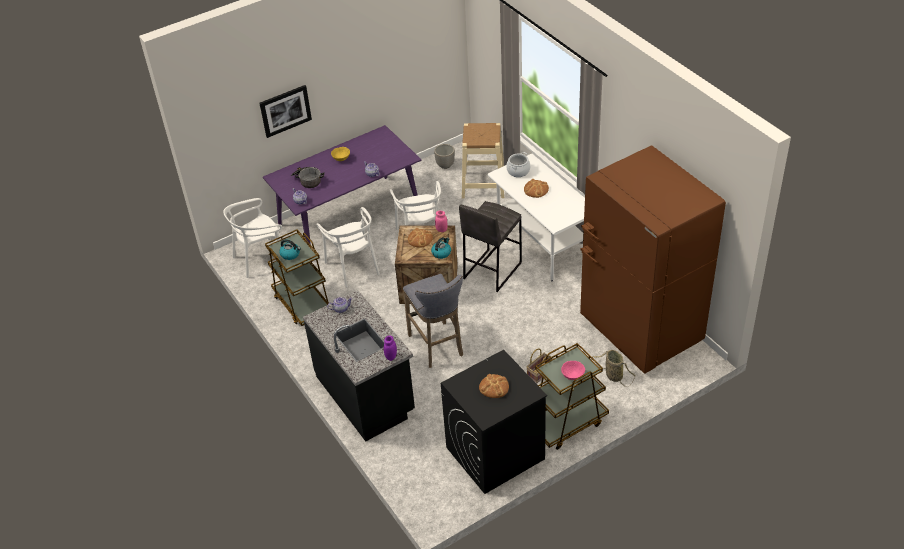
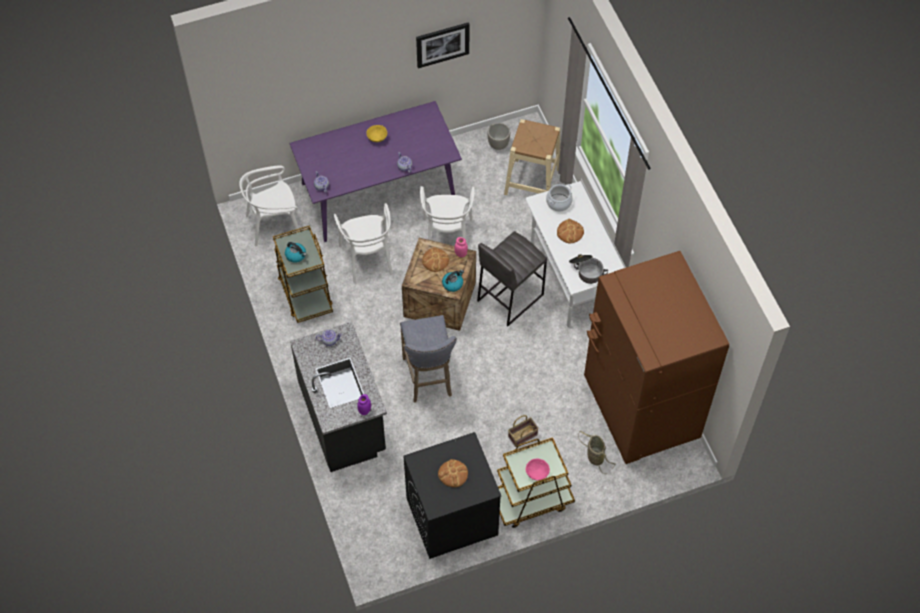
camera: 10 degrees right, 15 degrees up
(285, 110) = (322, 86): picture -> picture (442, 44)
(307, 180) = (335, 160): cooking pot -> cooking pot (586, 271)

